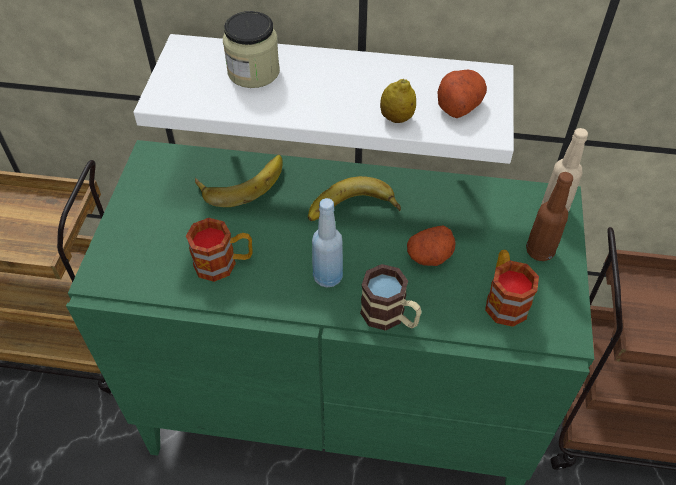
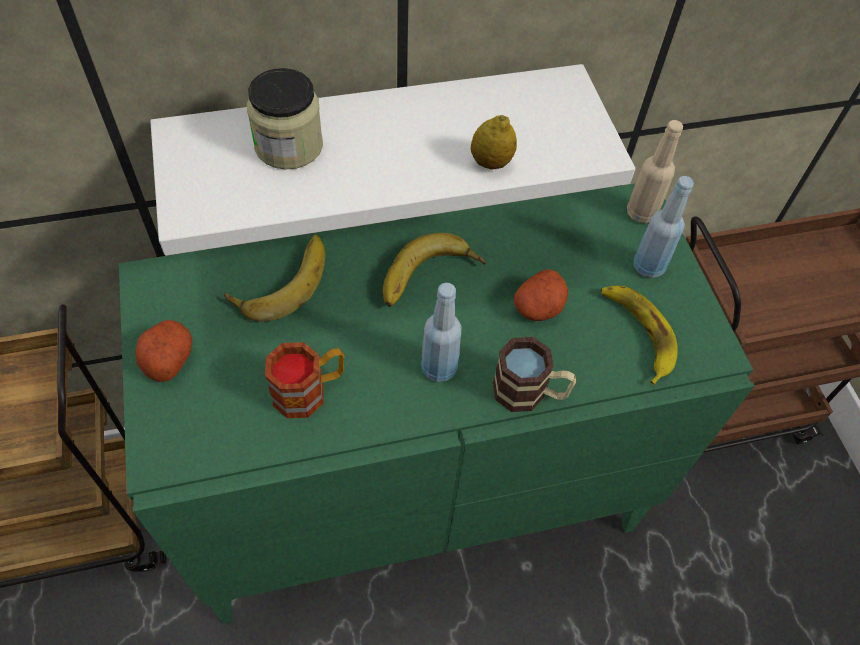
camera: 25 degrees left, 5 degrees up
(459, 104) = (550, 127): potato -> potato (168, 359)
(504, 299) = (637, 333): mug -> banana
(539, 251) = (648, 267): brown bottle -> blue bottle

